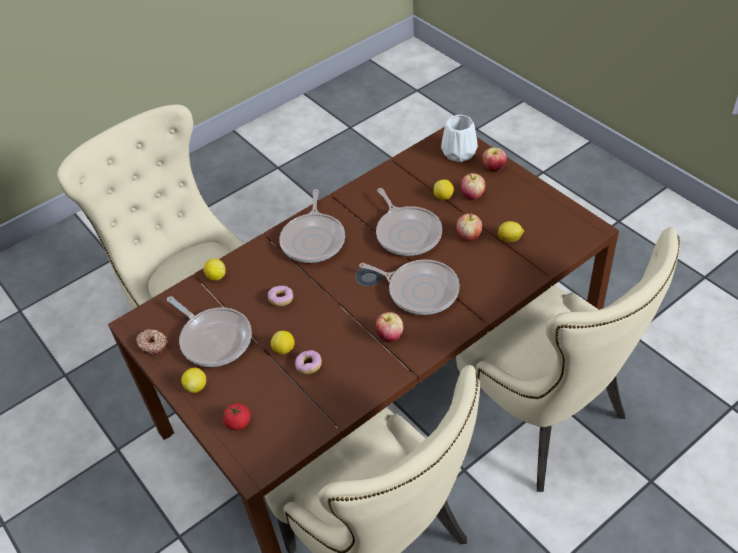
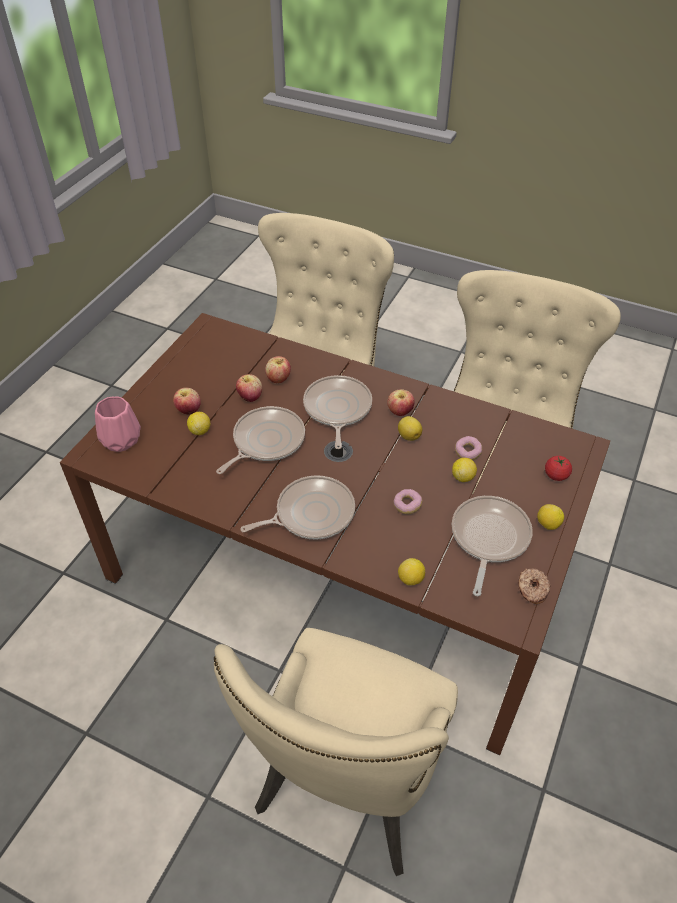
camera: 120 degrees left, 0 degrees up
(458, 153) = (122, 440): white vase -> pink vase
(493, 168) = (139, 406): apple -> apple (278, 379)
(510, 239) = (242, 370): lemon -> lemon (408, 435)

